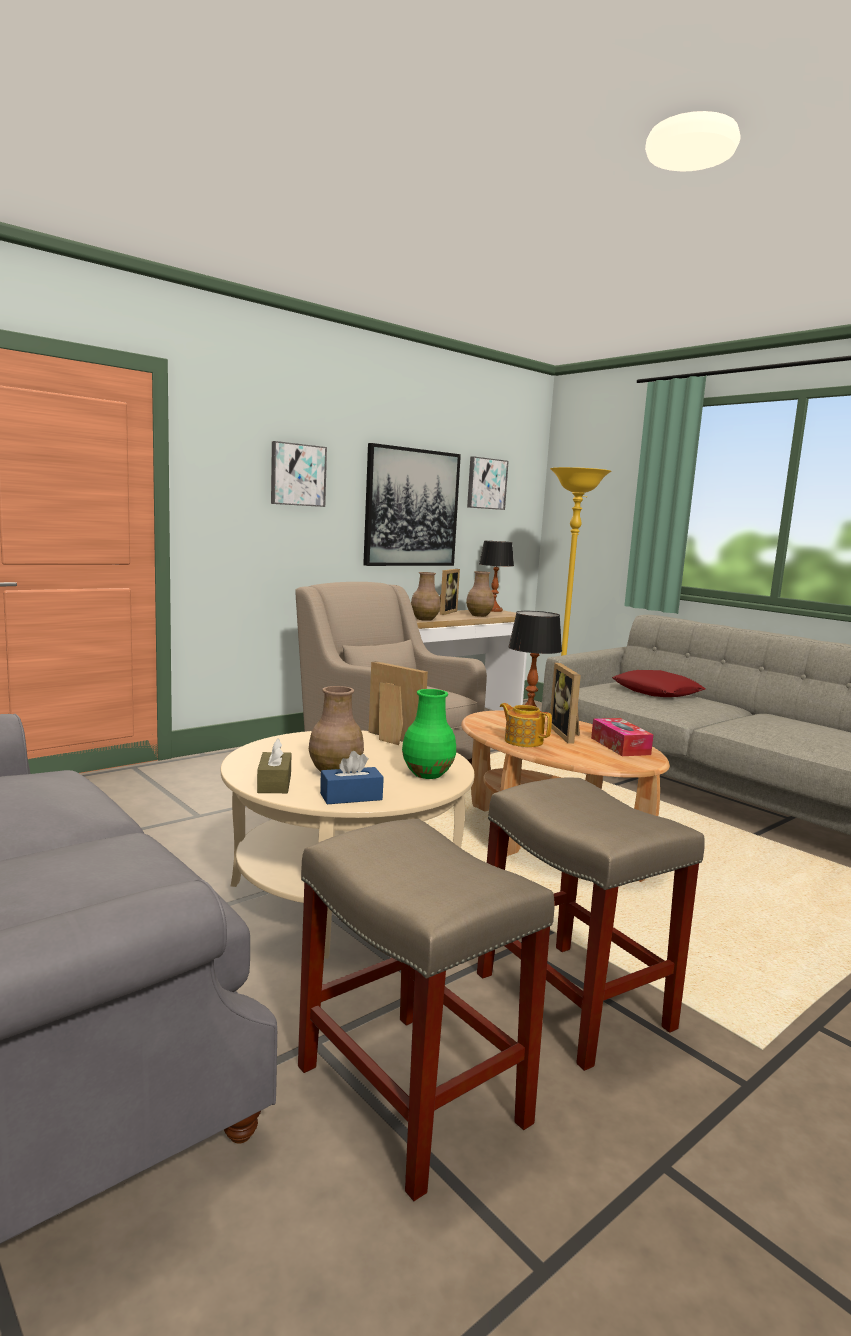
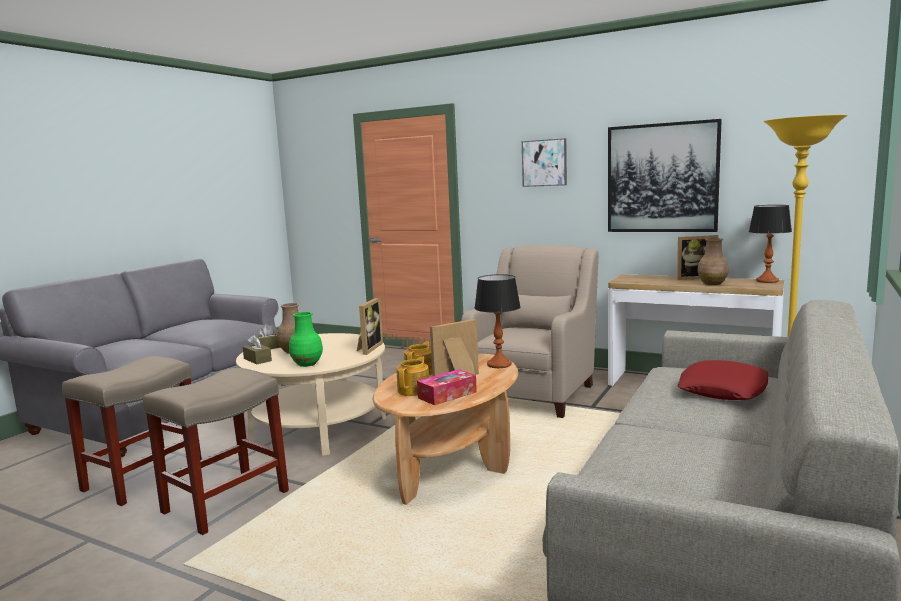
camera: 70 degrees right, 0 degrees up
(351, 797) = (257, 359): blue tissue box -> brown tissue box
(425, 619) = (633, 281): brown vase -> none
(486, 483) = (770, 143): picture -> none
(591, 753) = (414, 390): none -> teapot

